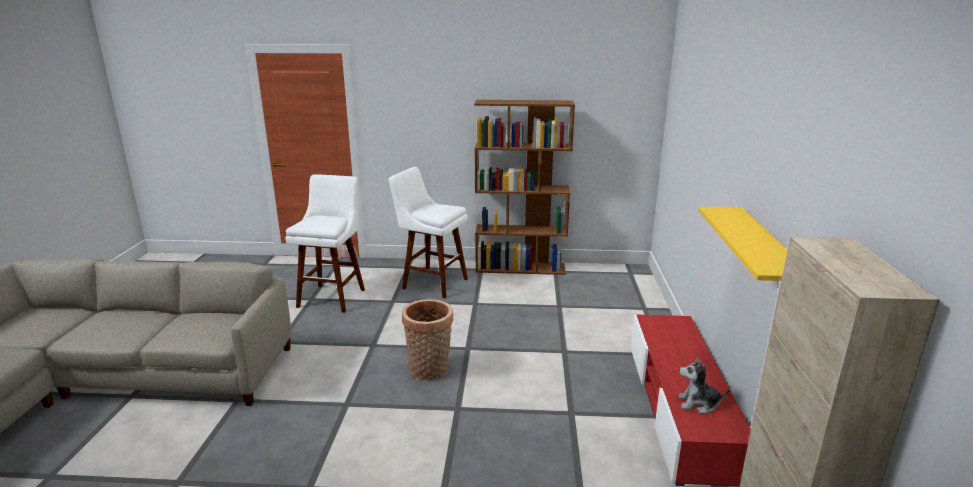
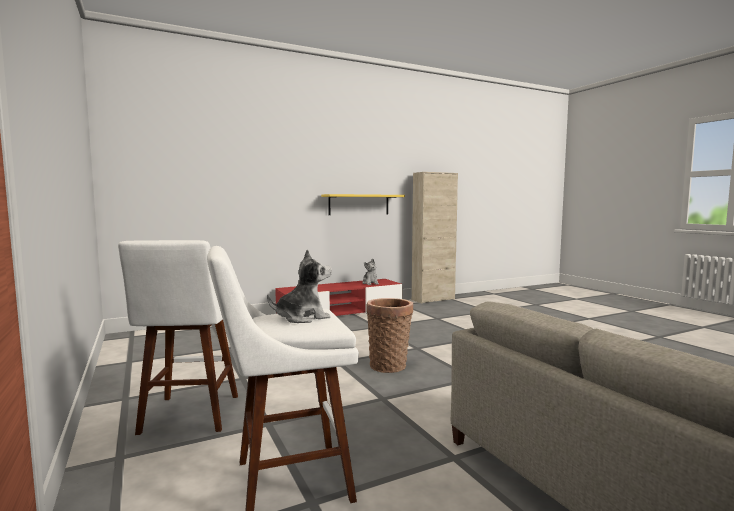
camera: 120 degrees left, 15 degrees down
(320, 222) = (302, 318): none -> plush toy
(521, 268) = (119, 378): brown bookcase -> none

